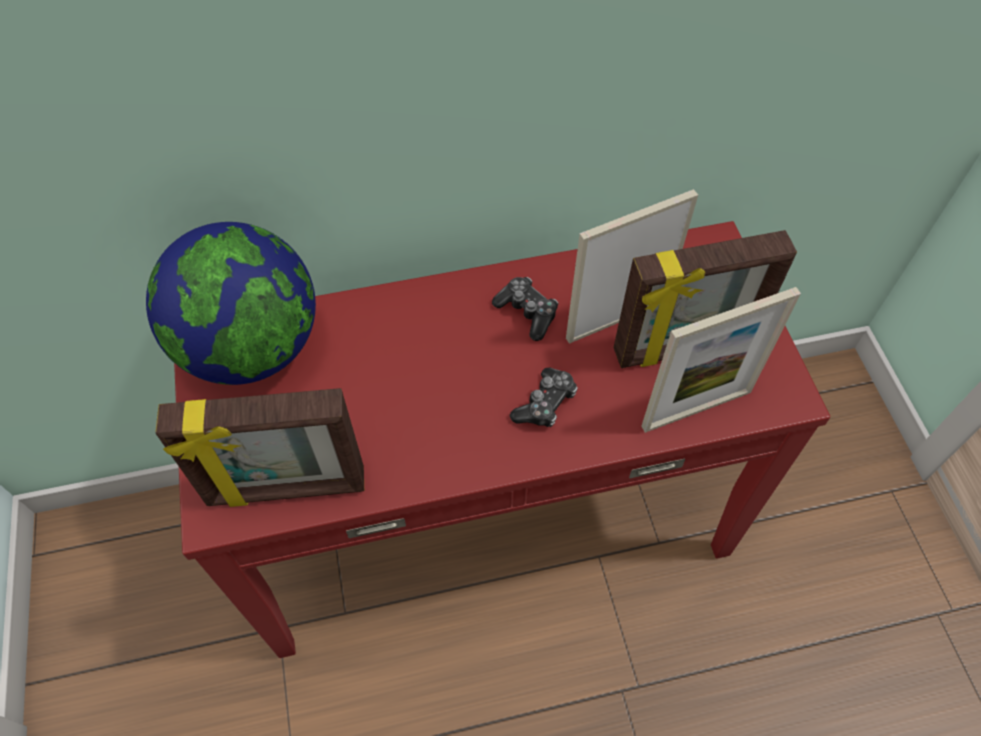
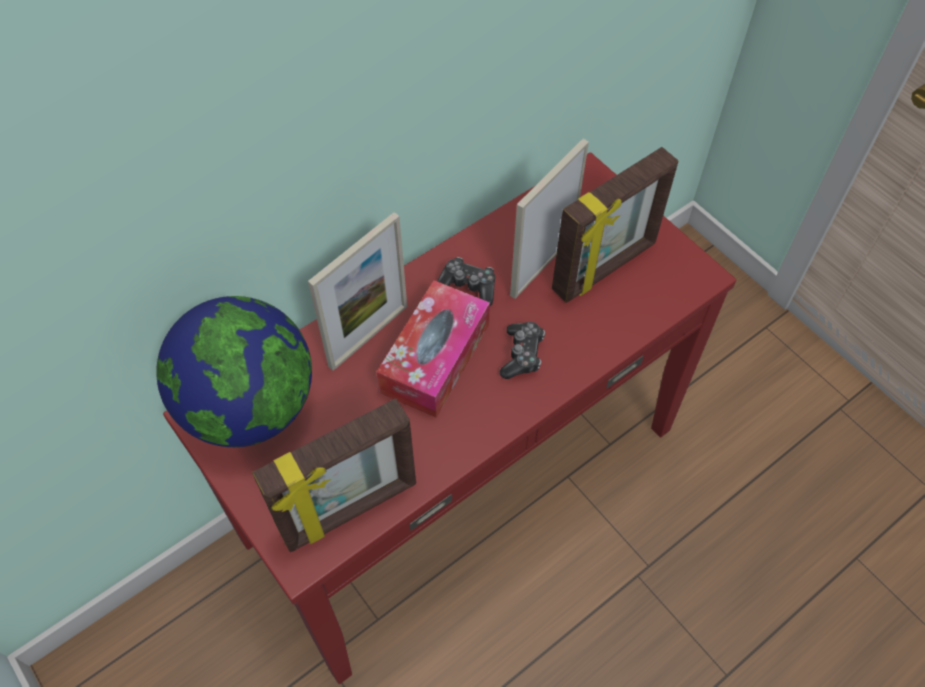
camera: 25 degrees left, 0 degrees up
(454, 372) = (435, 358): none -> tissue box
(696, 409) = (638, 312): picture frame -> picture frame (368, 336)

